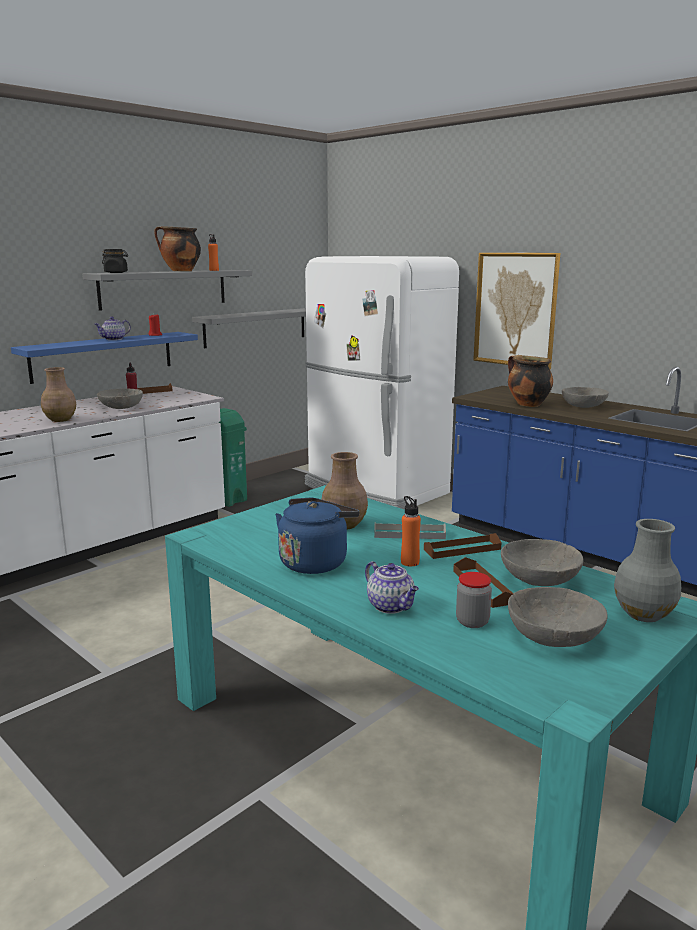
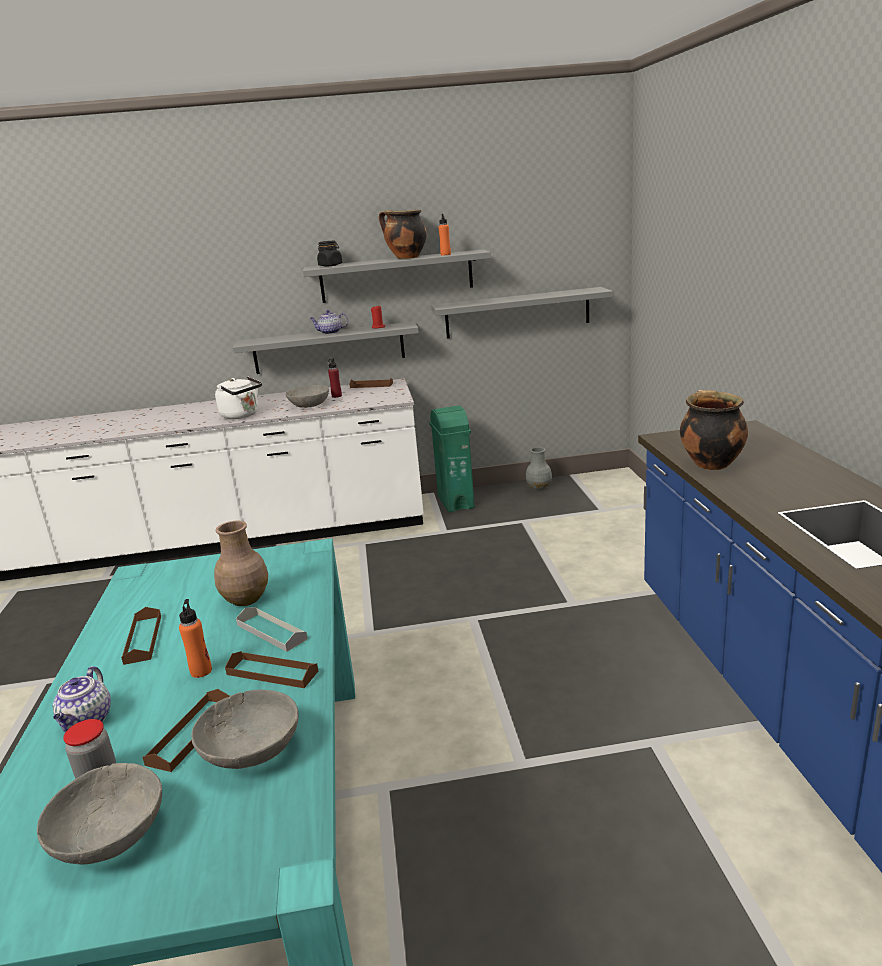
camera: 40 degrees right, 5 degrees up
(60, 420) = (242, 415): brown vase -> white kettle
(103, 356) = (329, 348): blue shelf -> grey shelf
(315, 562) = (143, 639): blue kettle -> brown tray
(375, 490) = (620, 523): white fridge -> none
(515, 309) = (777, 312): picture -> none
(584, 406) = (789, 481): grey bowl -> none
(644, 614) = (240, 859): grey vase -> grey vase (539, 488)

